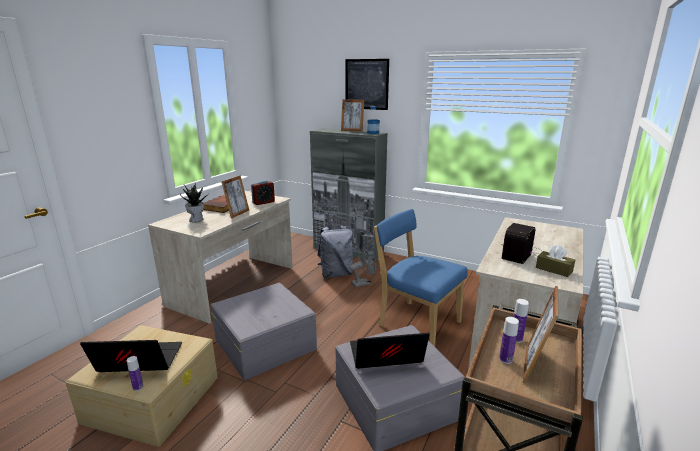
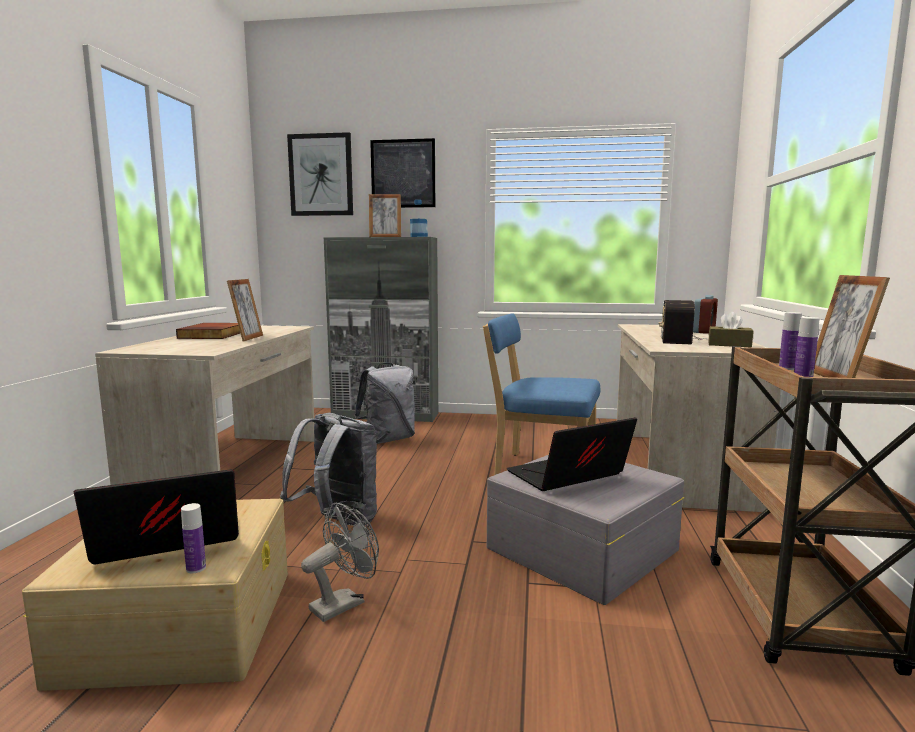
camera: 20 degrees left, 10 degrees down
(197, 219) = (183, 345): potted plant -> none
(263, 202) = (276, 330): alarm clock -> alarm clock (703, 331)
(265, 343) = (337, 523): grey storage box -> grey backpack
(314, 83) = (321, 175): none -> picture
(363, 283) = (436, 443): grey fan -> grey fan (344, 603)

